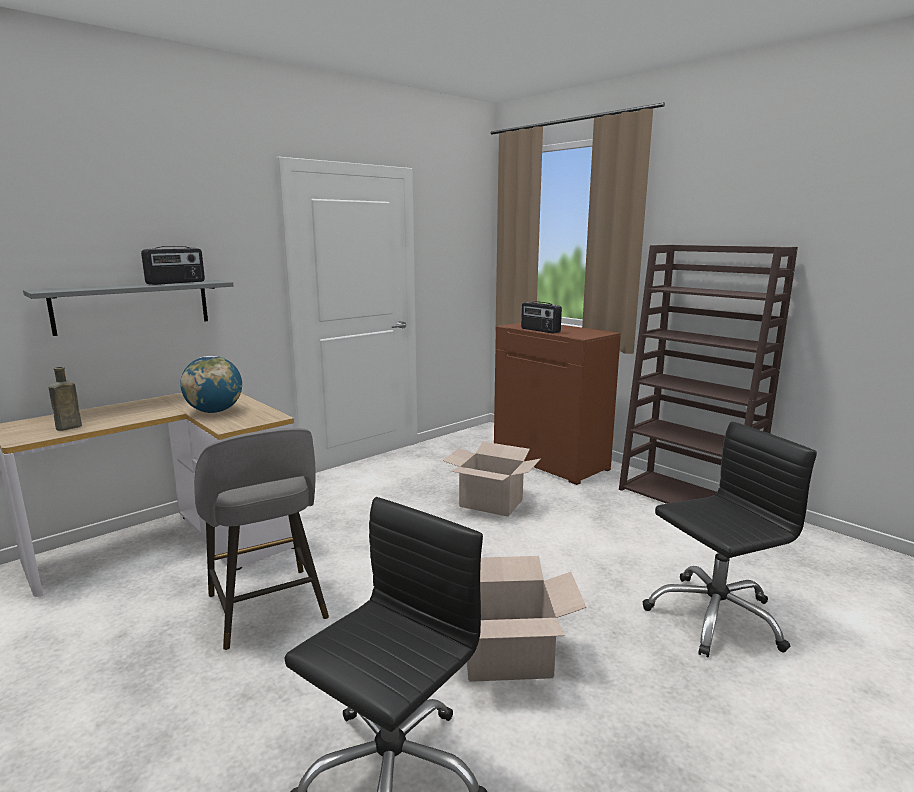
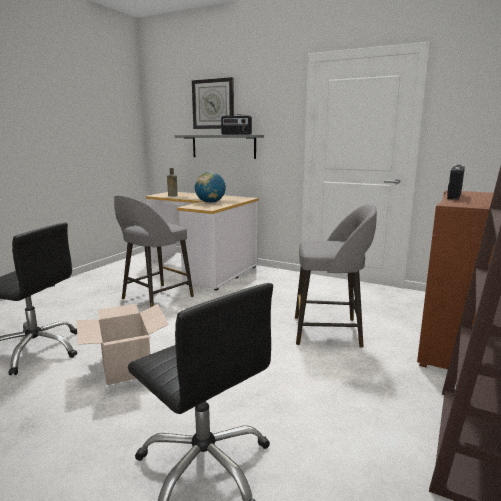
camera: 70 degrees right, 0 degrees up
(96, 224) = (213, 104): none -> wall clock
(491, 503) = (329, 331): cardboard box -> grey stool

